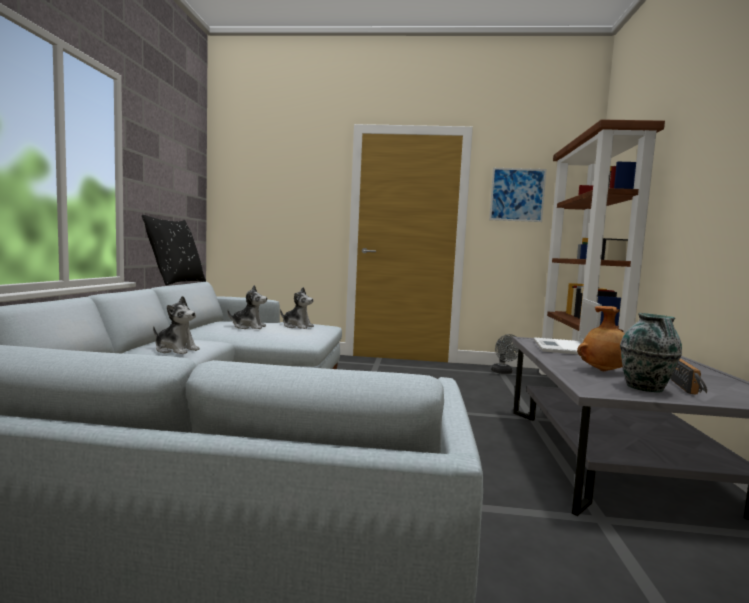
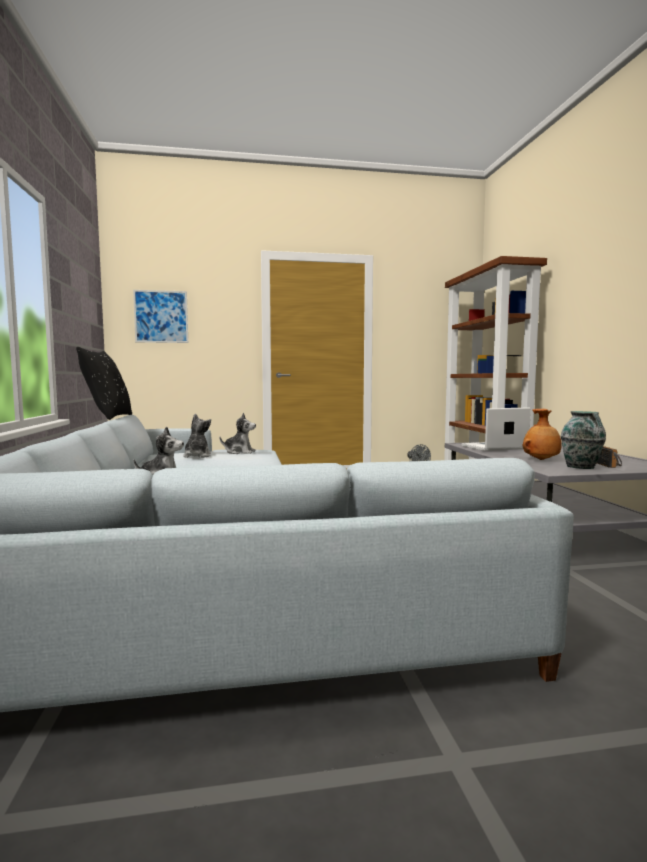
camera: 15 degrees left, 0 degrees up
(248, 327) = (197, 456): plush toy -> plush toy turned 75 degrees counterclockwise
(517, 195) = (415, 318): picture -> picture (161, 316)
(563, 347) = (493, 447): laptop -> laptop turned 75 degrees clockwise

